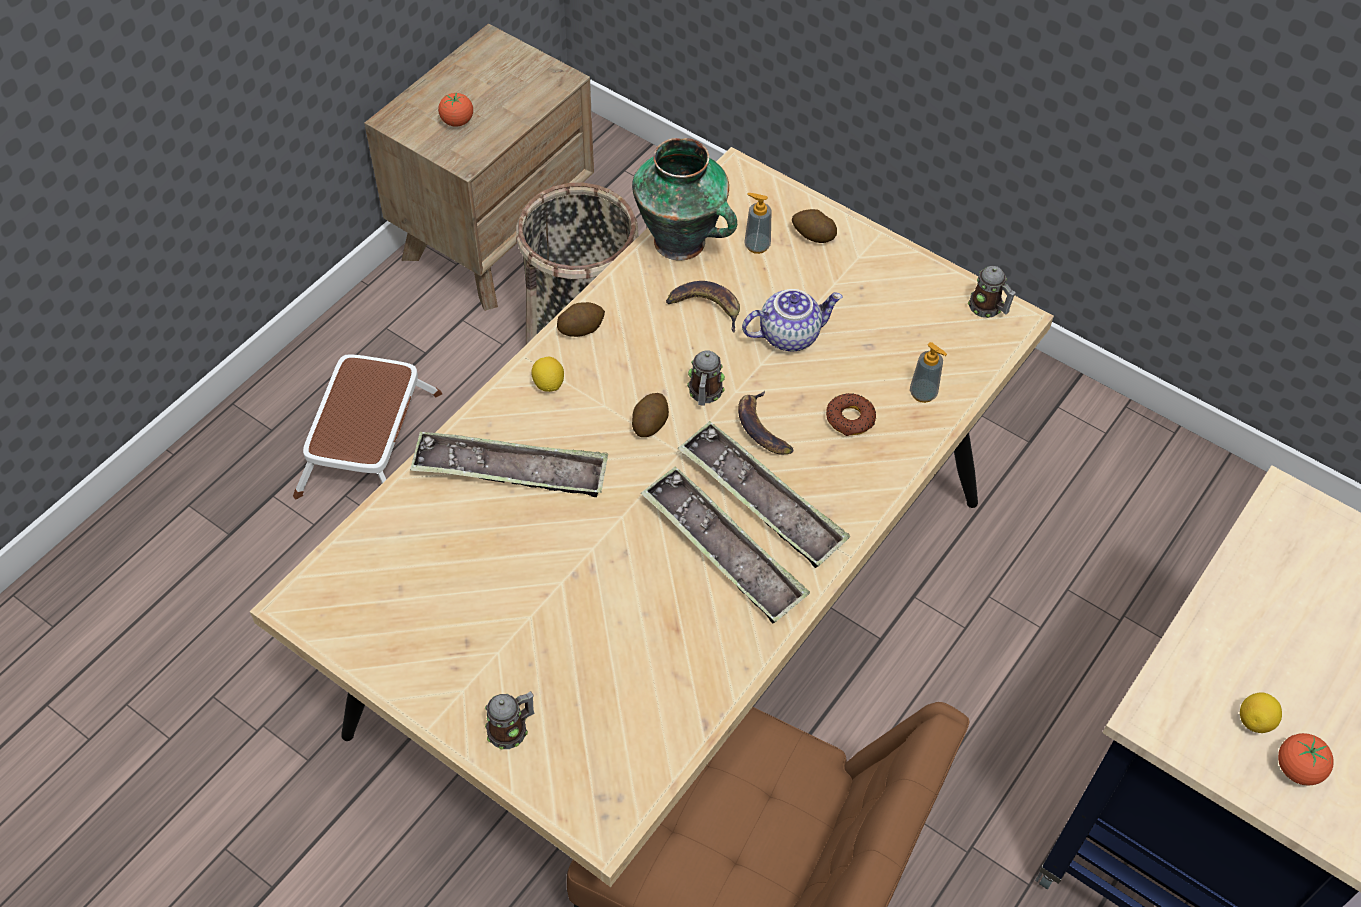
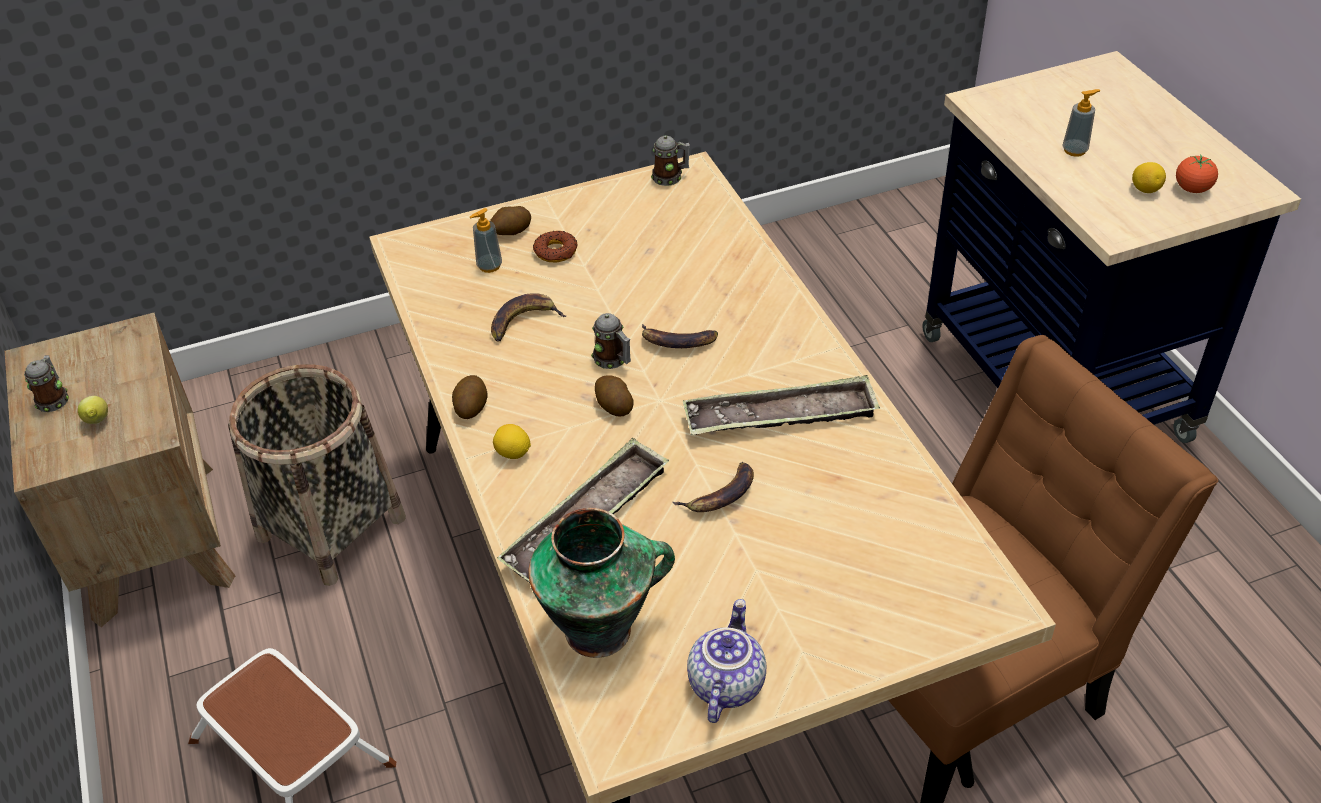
camera: 55 degrees left, 10 degrees down
(457, 121) = (98, 422): tomato -> lemon
(511, 729) = (866, 631): mug -> mug (54, 398)
(597, 551) = (720, 495): none -> banana
(682, 243) = (442, 307): vase -> vase (602, 629)
(761, 501) = (749, 373): tray -> none
(789, 334) = (597, 287): teapot -> teapot (724, 683)
(850, 418) = (710, 290): donut -> donut (556, 251)
(923, 393) = (719, 242): soap dispenser -> soap dispenser (1074, 150)

